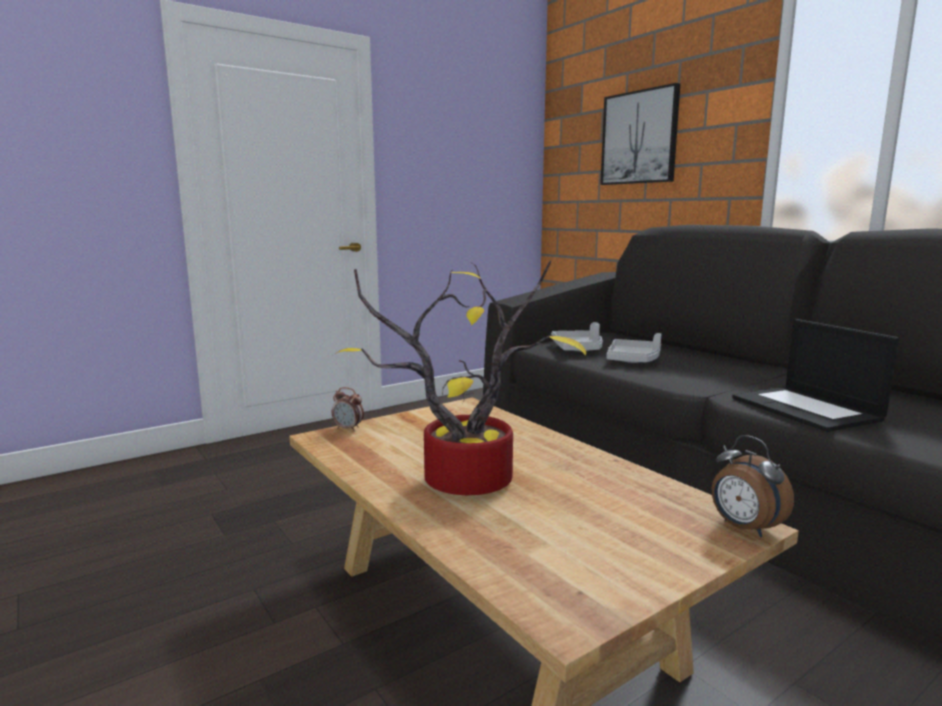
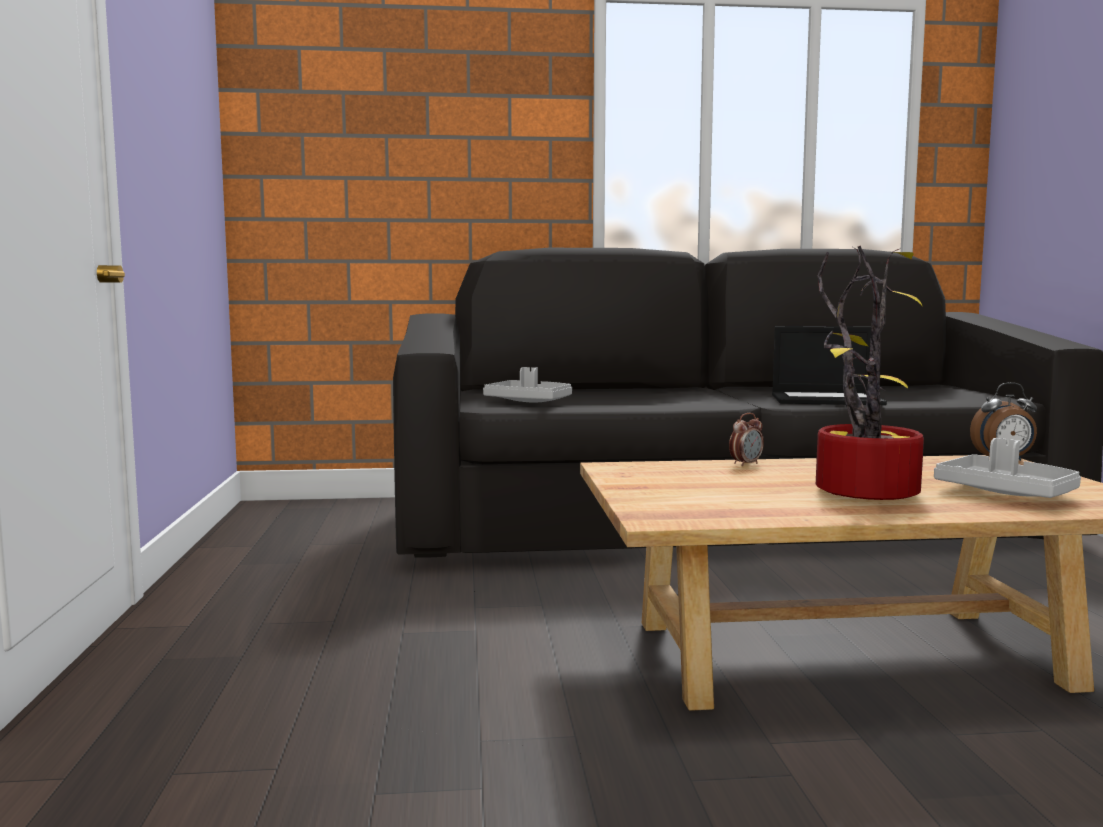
camera: 60 degrees left, 5 degrees down
(348, 429) = (639, 508): alarm clock -> alarm clock (746, 464)
(634, 360) = (606, 400): grey tray -> grey tray (1006, 493)
(639, 137) = (416, 138): picture -> none

